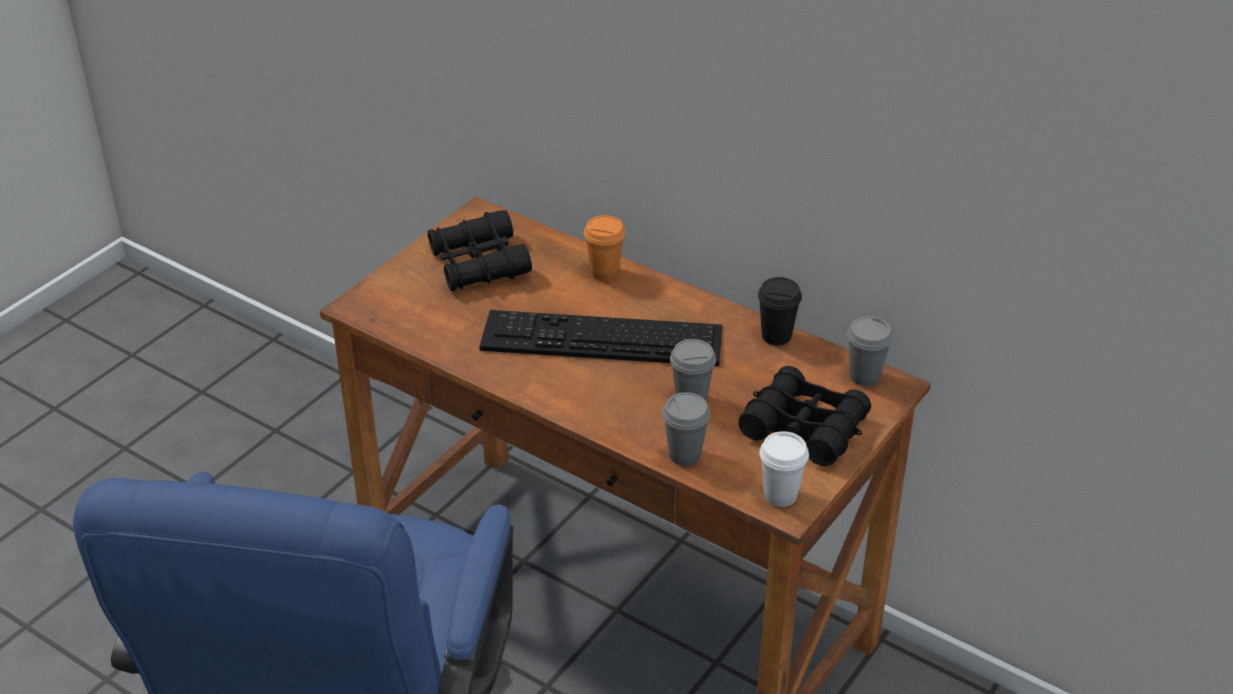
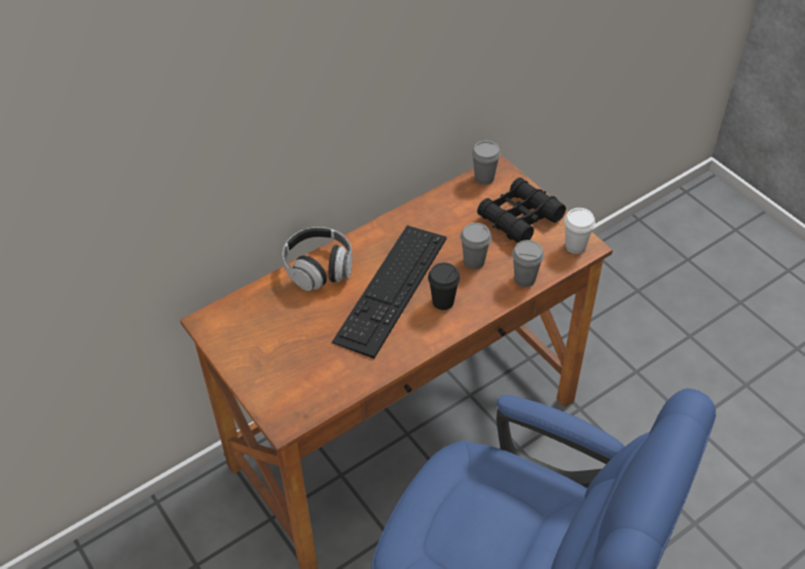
camera: 70 degrees left, 10 degrees up
(479, 263) = (270, 336): black binoculars -> none
(604, 272) = (319, 268): orange cup -> headphones
(776, 336) = (429, 204): black cup -> black cup (443, 301)

